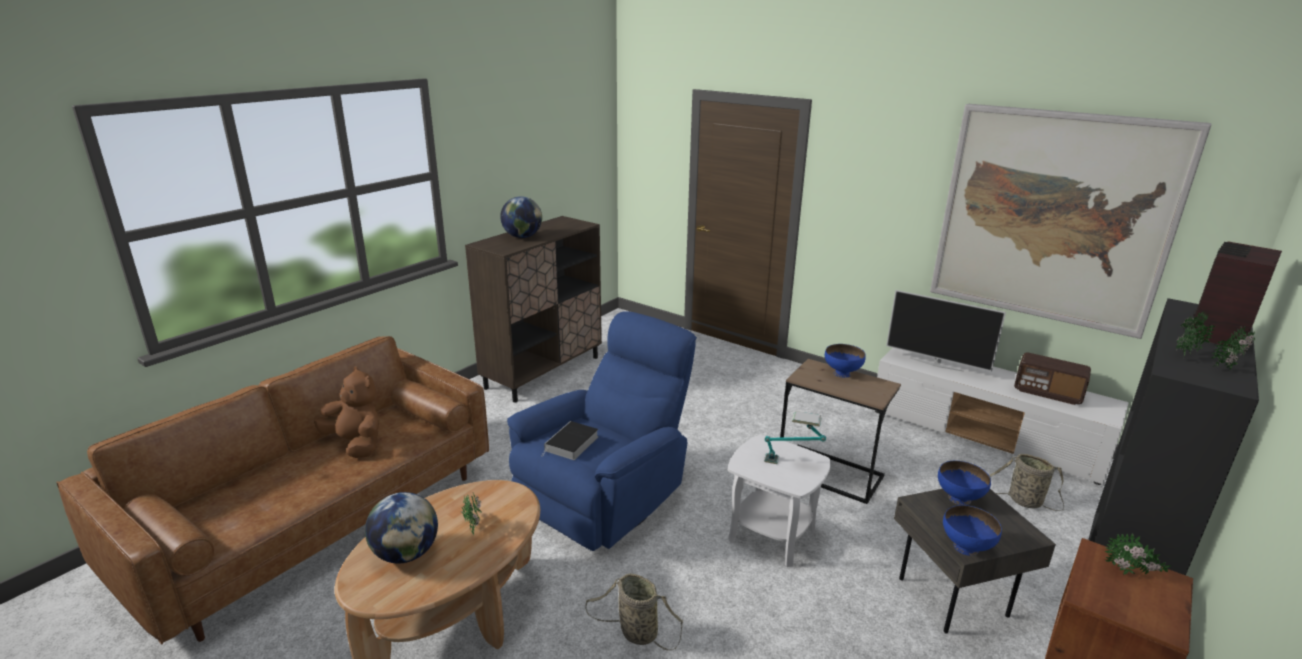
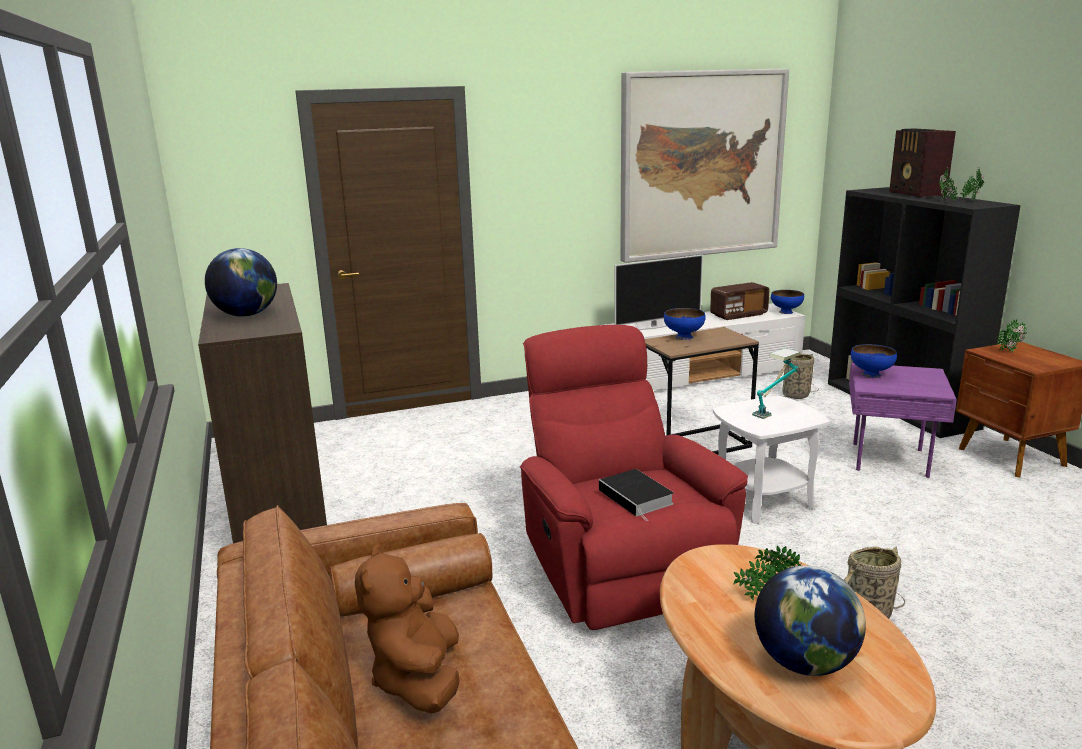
camera: 55 degrees left, 5 degrees down
(356, 444) = (418, 679): brown plush toy -> brown plush toy turned 75 degrees counterclockwise
(606, 496) = (619, 568): blue armchair -> red armchair
(956, 598) = (891, 459): grey side table -> purple side table
(966, 548) = (936, 391): blue bowl -> blue bowl (786, 312)

